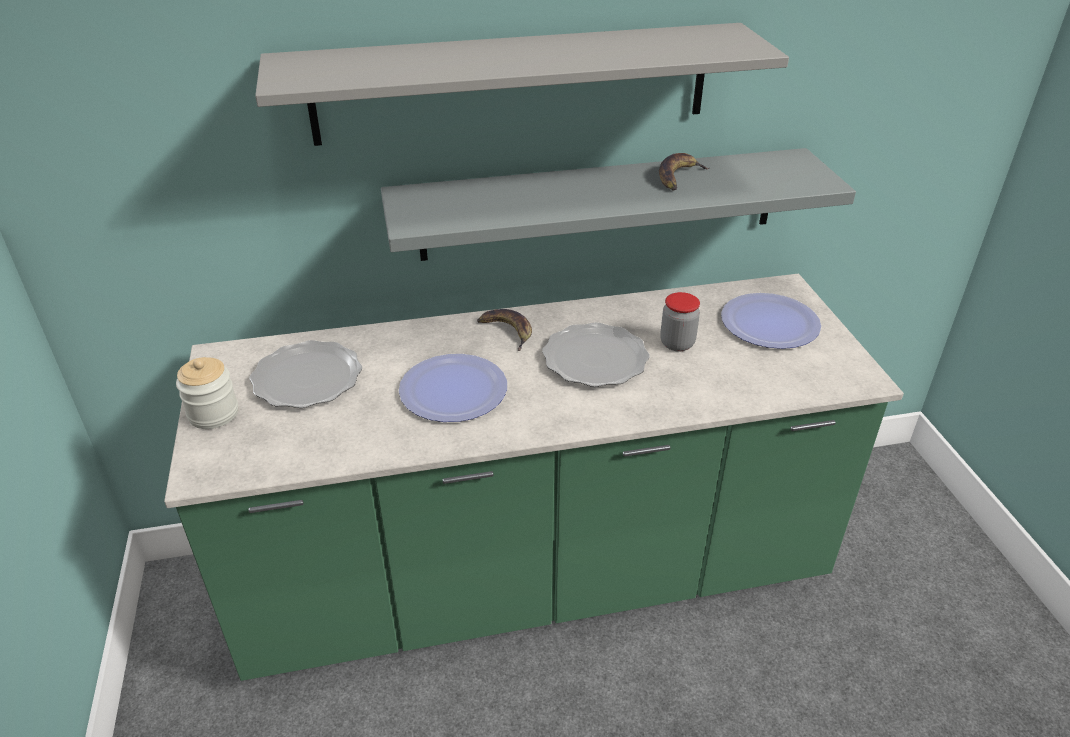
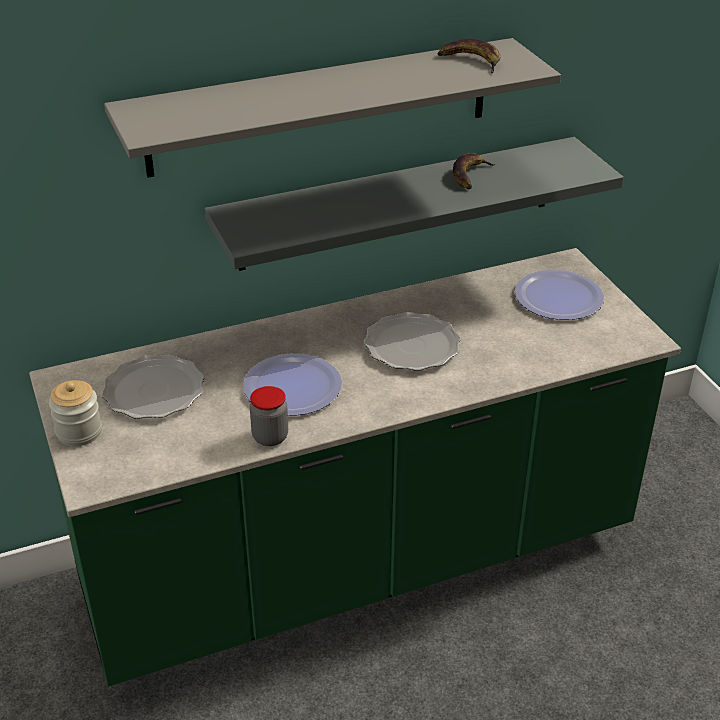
camera: 10 degrees left, 0 degrees up
(507, 331) = (325, 328): banana -> banana (471, 60)
(677, 343) = (481, 324): jar -> jar (270, 437)

